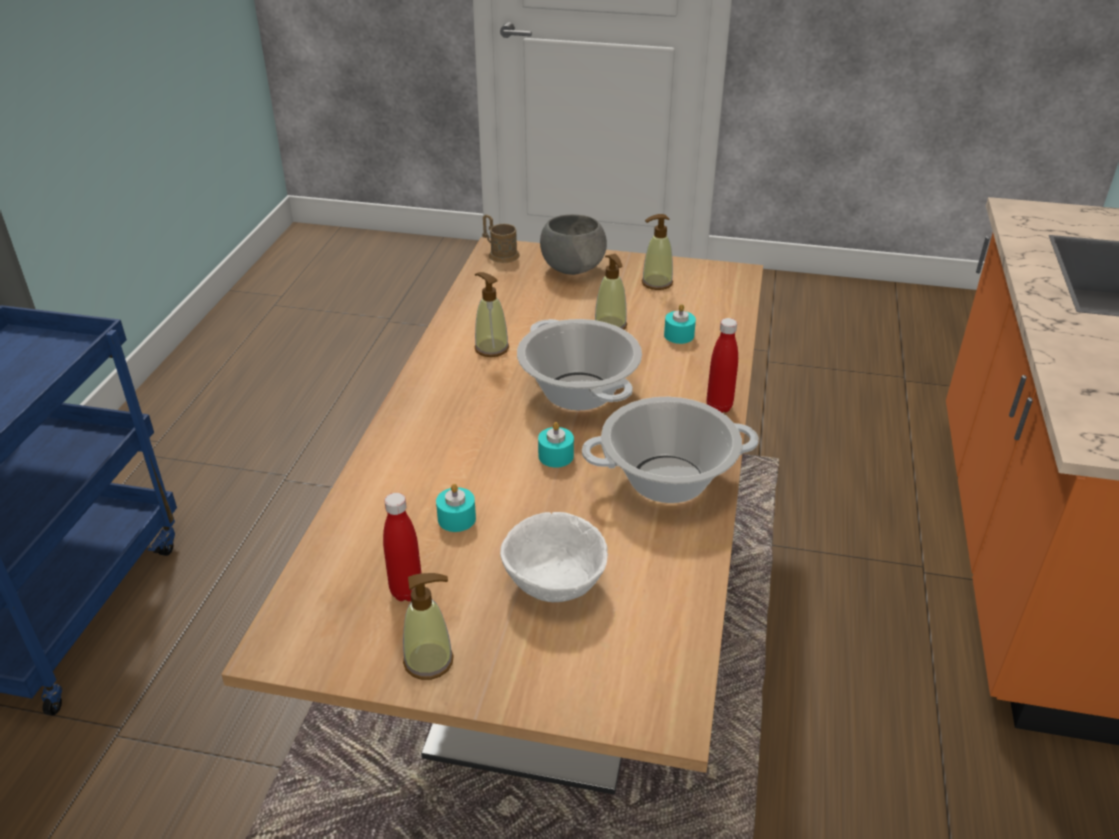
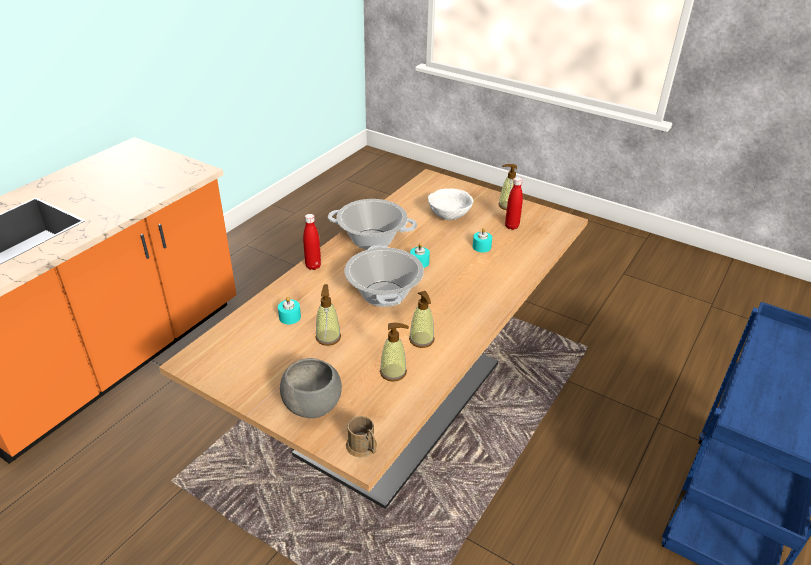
camera: 160 degrees left, 0 degrees up
(656, 283) = (260, 369): soap dispenser -> soap dispenser (393, 372)

